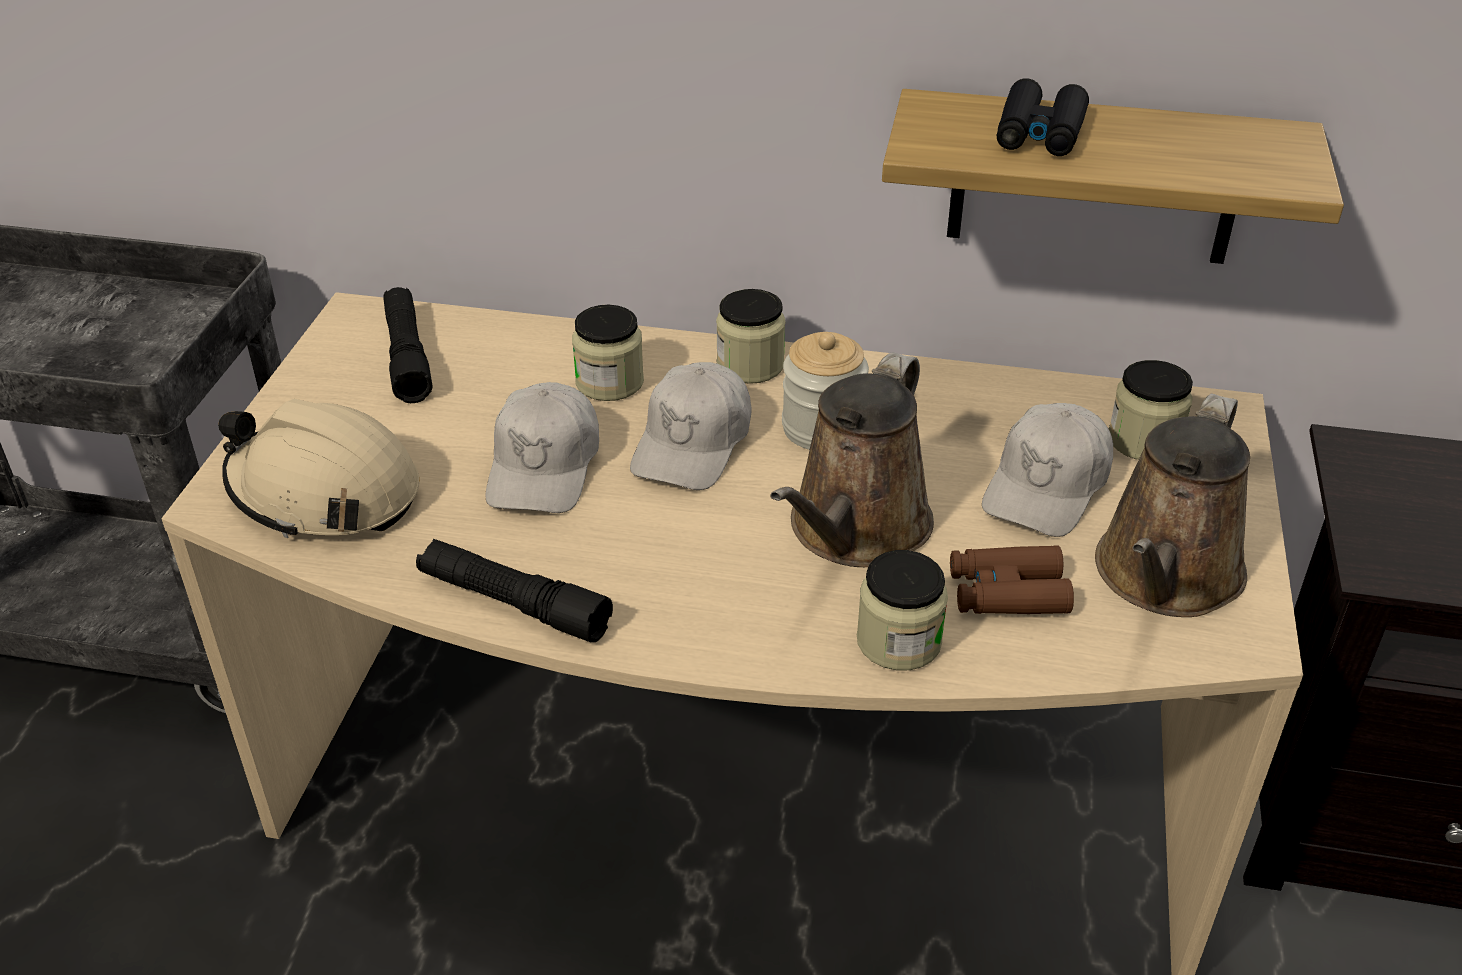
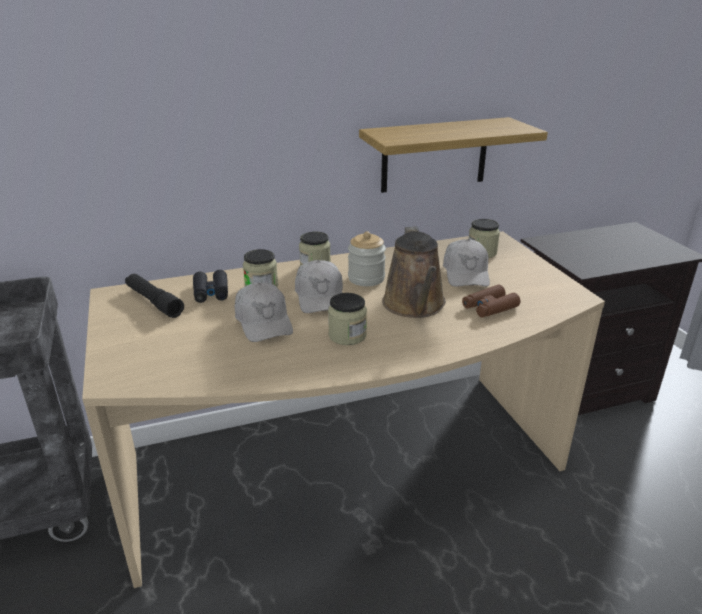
camera: 30 degrees left, 10 degrees down
(324, 493) = (165, 361): beige hard hat -> none
(513, 603) = (303, 372): black flashlight -> none
(898, 641) = (470, 334): jar -> jar (347, 335)
(1039, 133) = (427, 131): black binoculars -> black binoculars (211, 292)
(1165, 577) = (534, 287): brown watering can -> none

